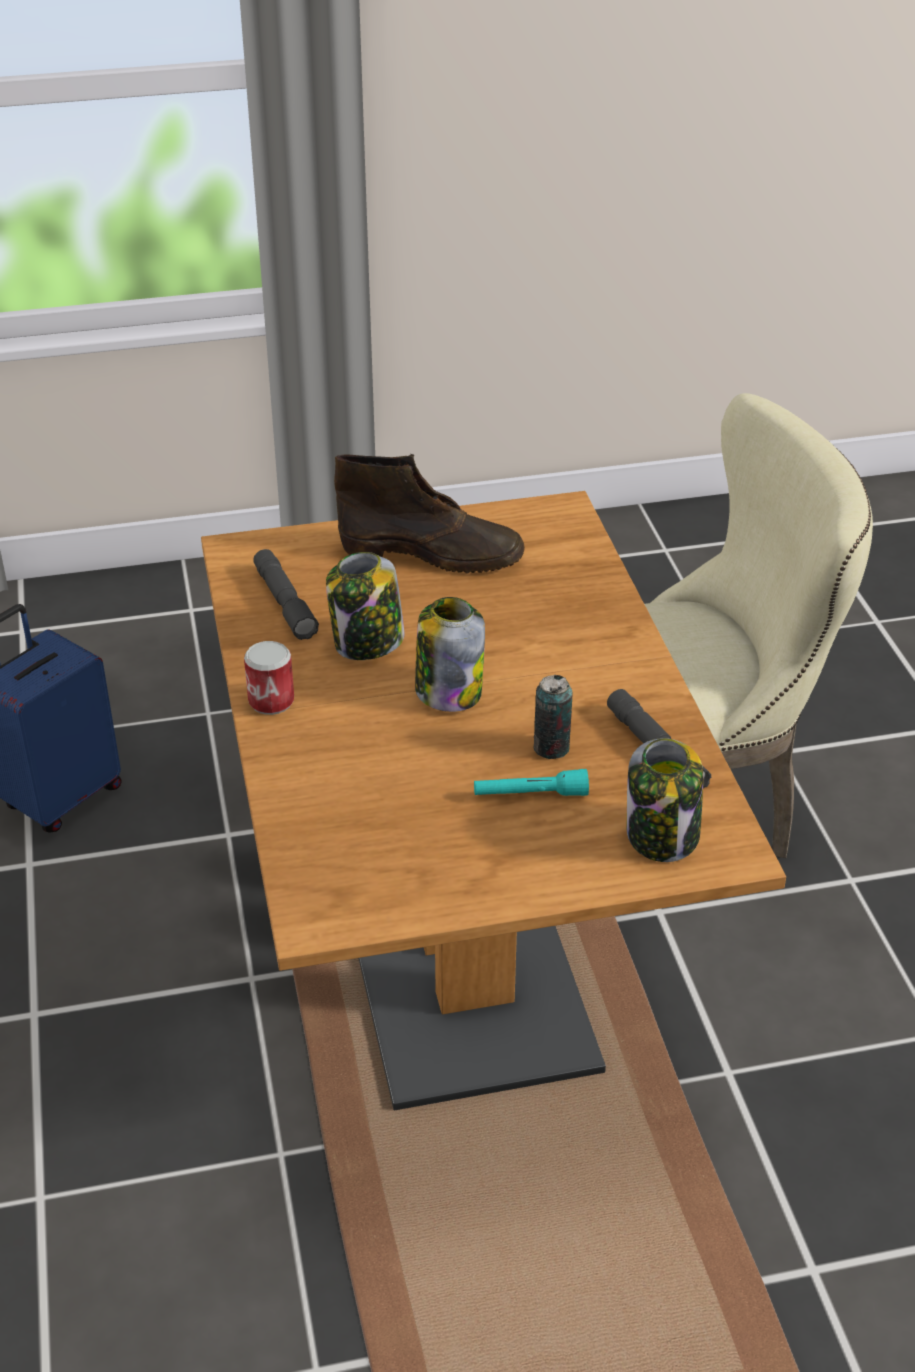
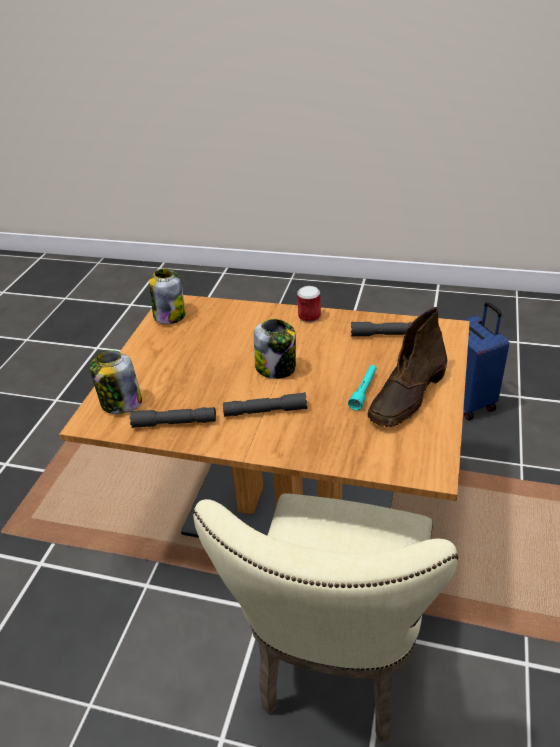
camera: 120 degrees right, 0 degrees up
(367, 643) = (335, 352): jar -> jar (169, 315)
(530, 795) = (184, 372): turquoise flashlight -> turquoise flashlight (364, 391)
(551, 748) = (208, 388): can -> none
(558, 668) = (265, 411): none -> grey flashlight

